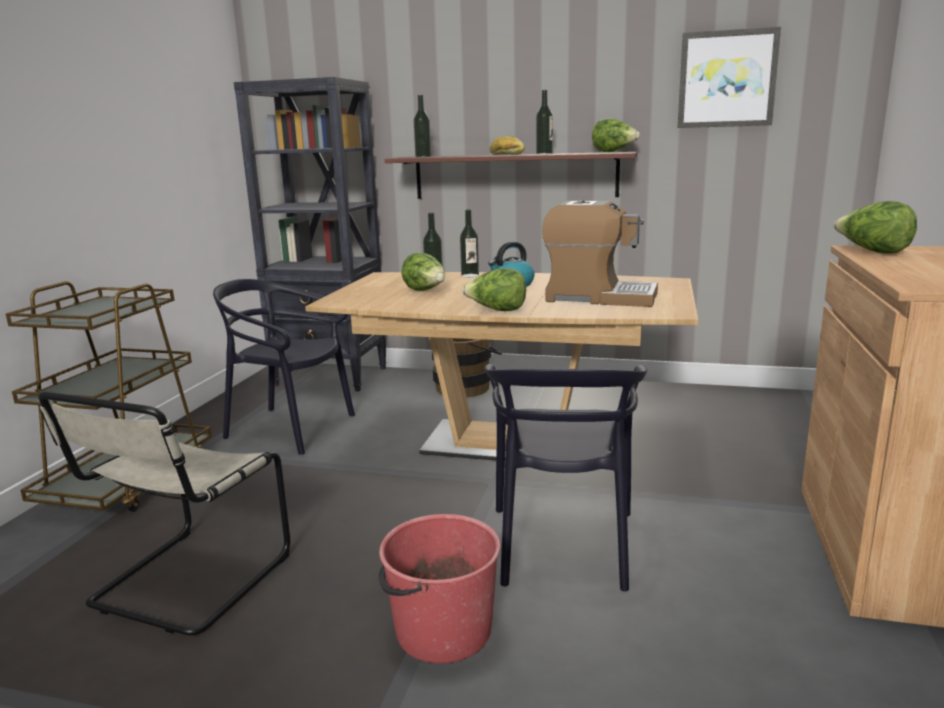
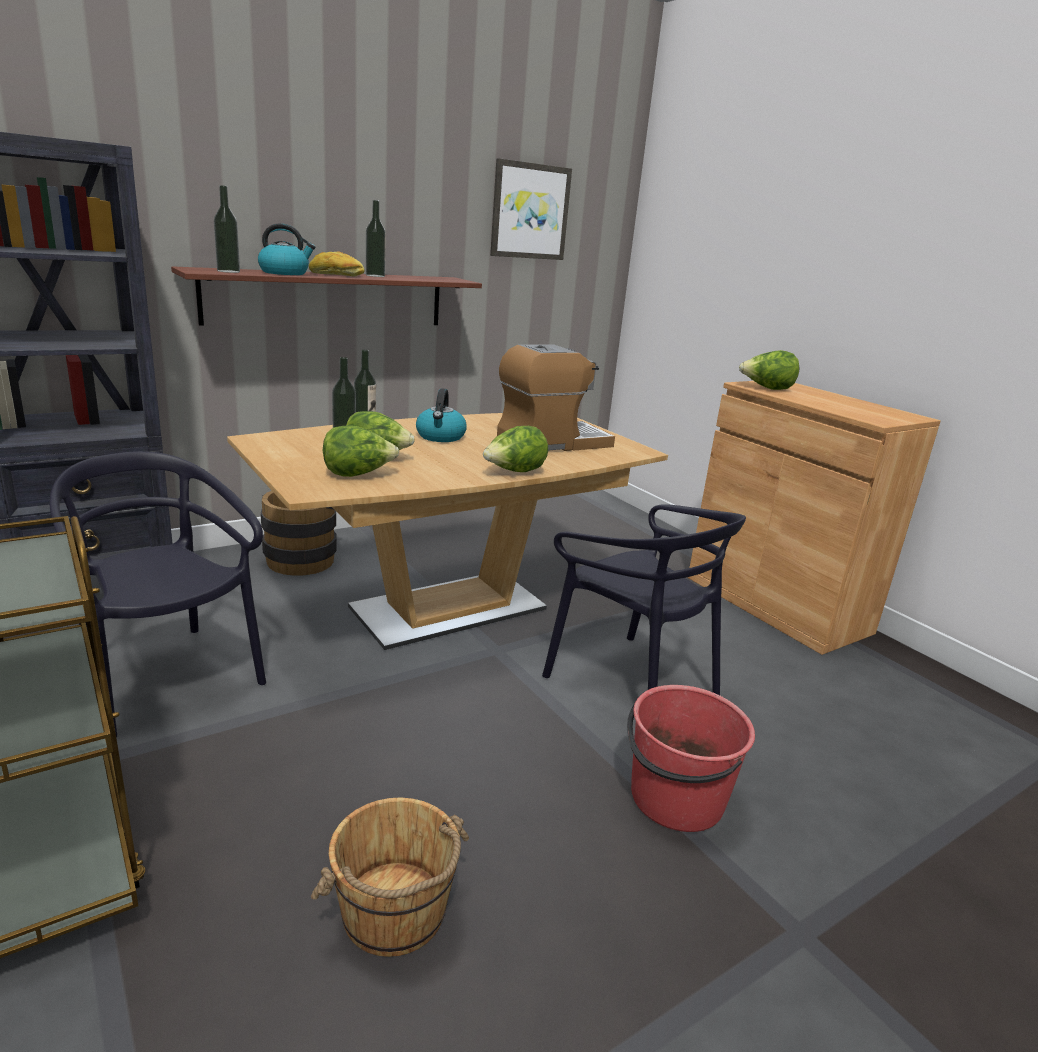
camera: 50 degrees left, 5 degrees up
(187, 583) = (394, 913): beige chair -> brown bucket
(290, 429) = (167, 678): black chair -> black chair turned 75 degrees clockwise
(465, 155) = (285, 273): none -> kettle
(613, 152) = (443, 278): lettuce -> lettuce (357, 474)

